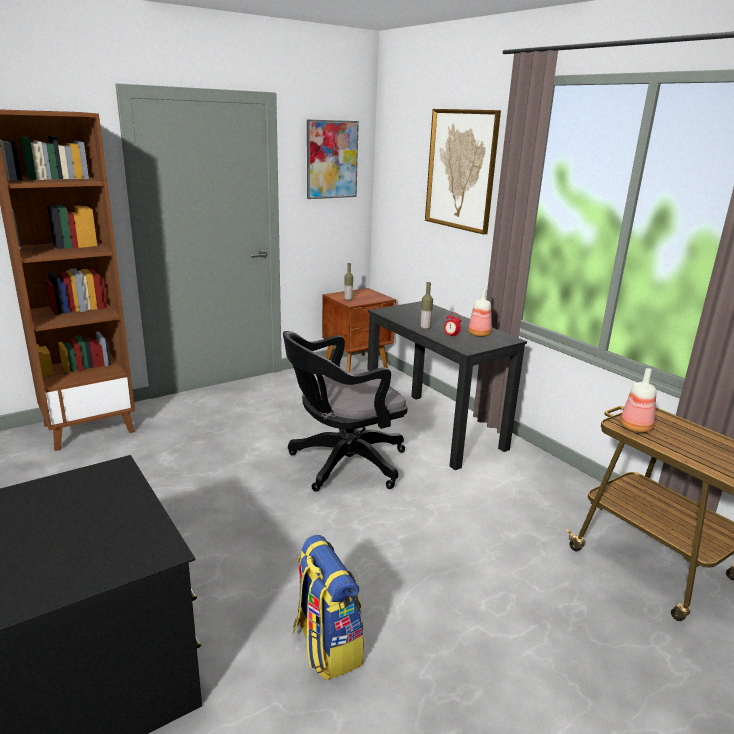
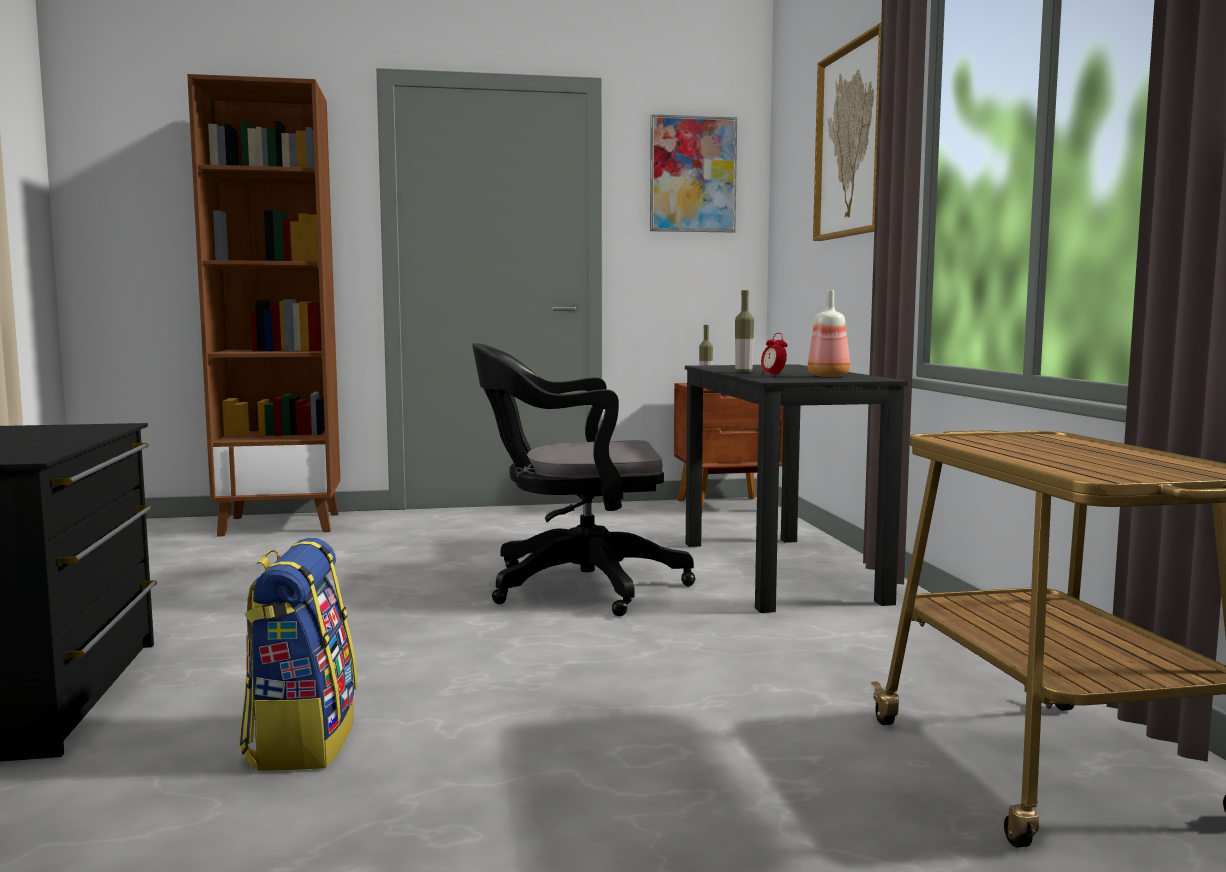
camera: 25 degrees right, 15 degrees down
(636, 427) = (975, 439): bottle -> none

